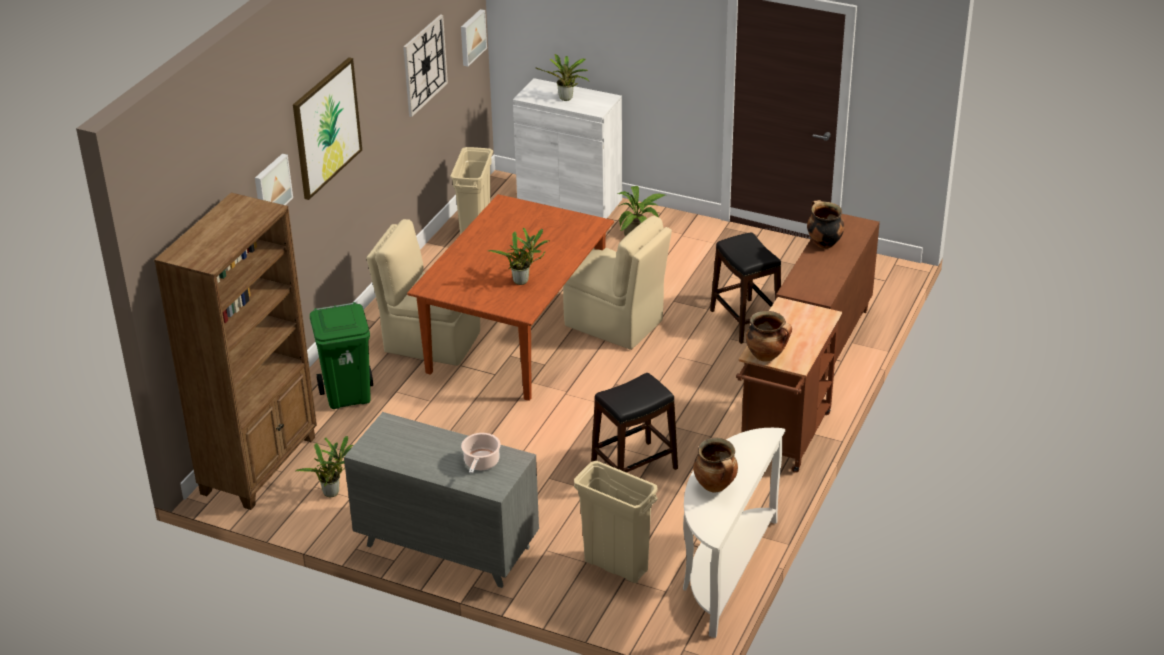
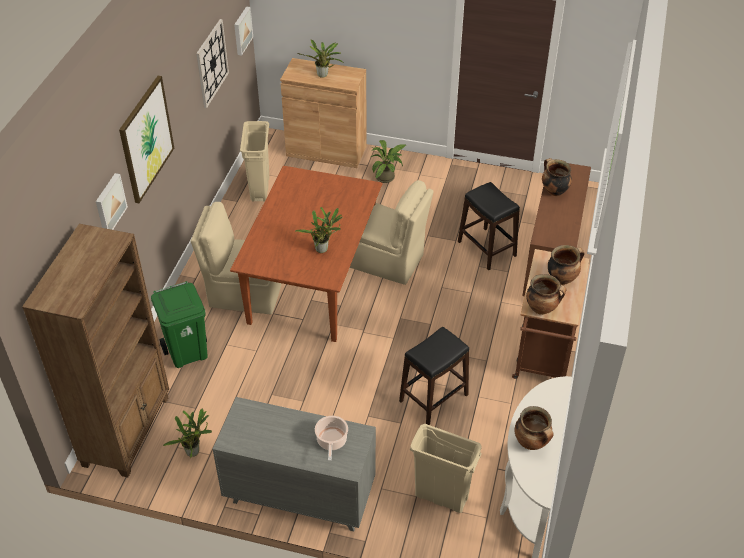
camera: 10 degrees left, 10 degrees up
(569, 201) = (326, 151): white cabinet -> brown cabinet
(801, 328) = (562, 278): none -> cooking pot

